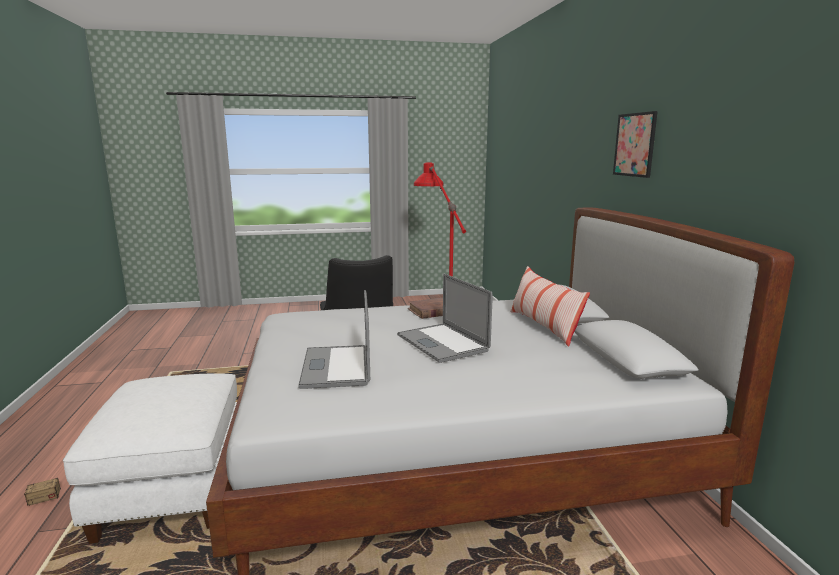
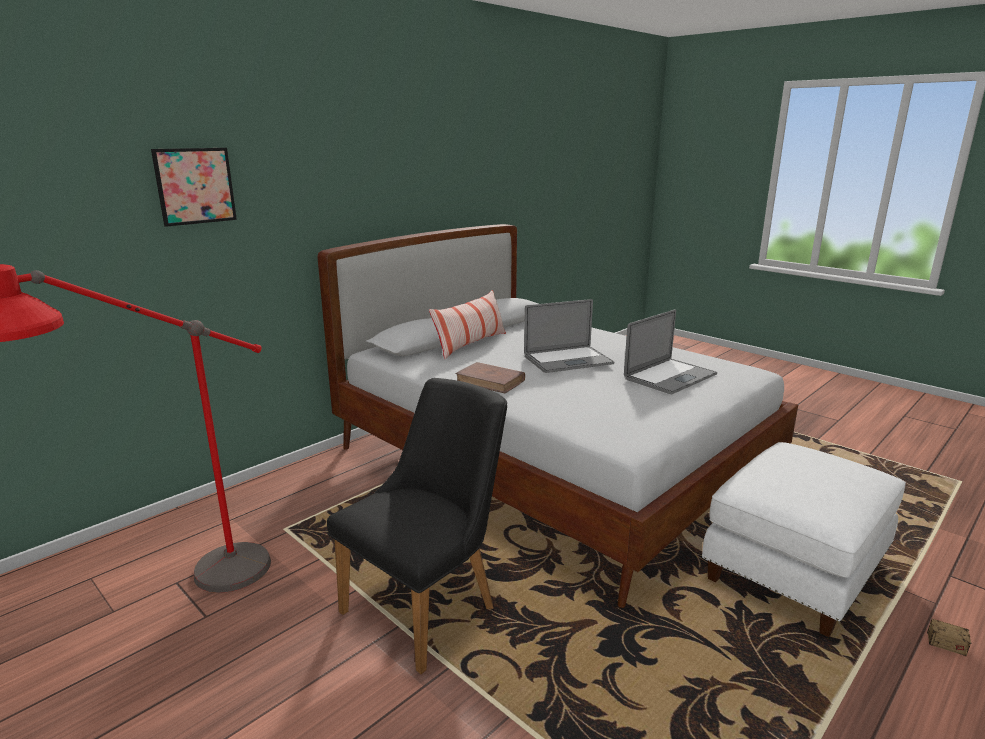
camera: 125 degrees left, 5 degrees up
(442, 343) = (568, 360): laptop -> laptop turned 45 degrees clockwise
(635, 145) = (368, 174): picture -> picture (195, 186)

